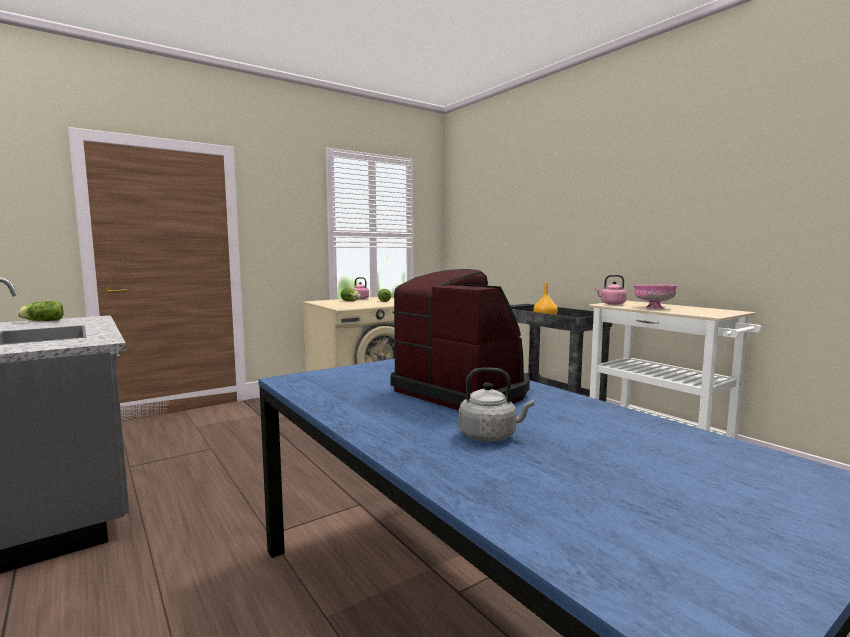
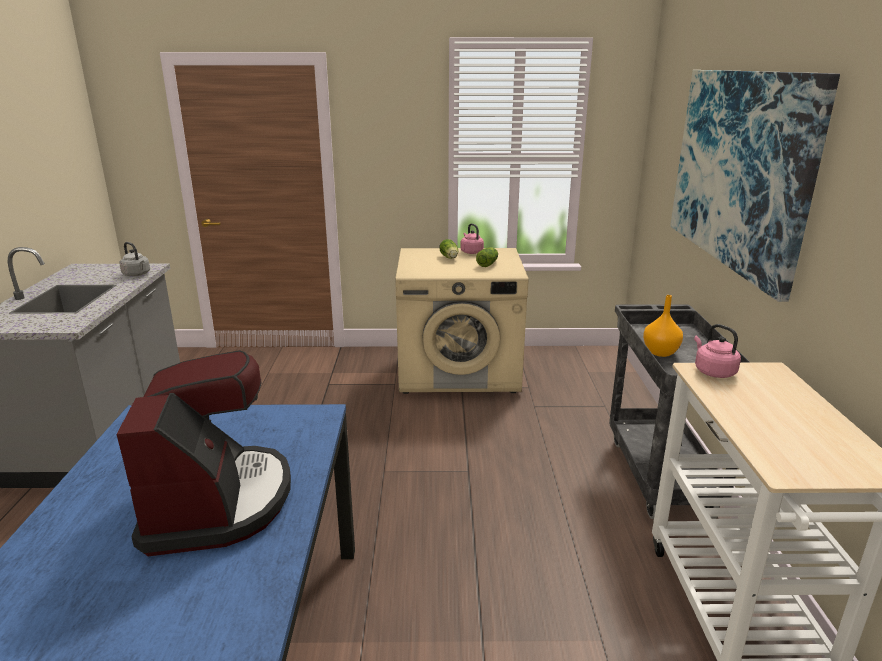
camera: 35 degrees right, 15 degrees up
(41, 321) = (109, 267): lettuce -> none
(490, 436) = (87, 595): grey kettle -> grey kettle (137, 274)
(553, 213) = (739, 169): none -> picture
(653, 308) = (745, 409): pink bowl -> none

